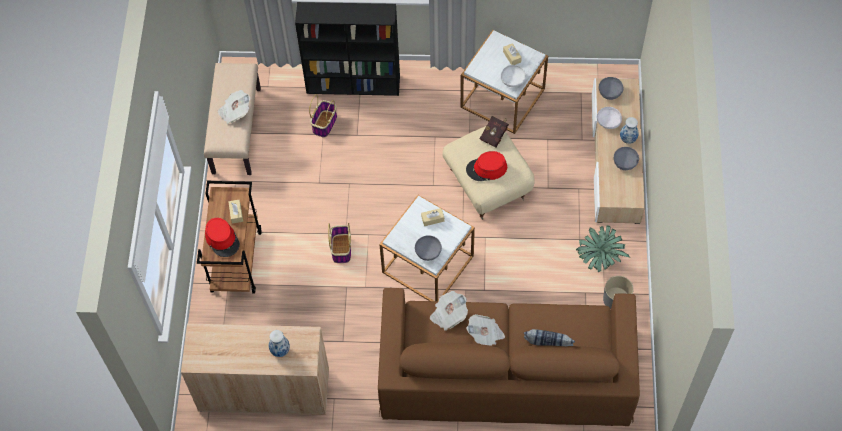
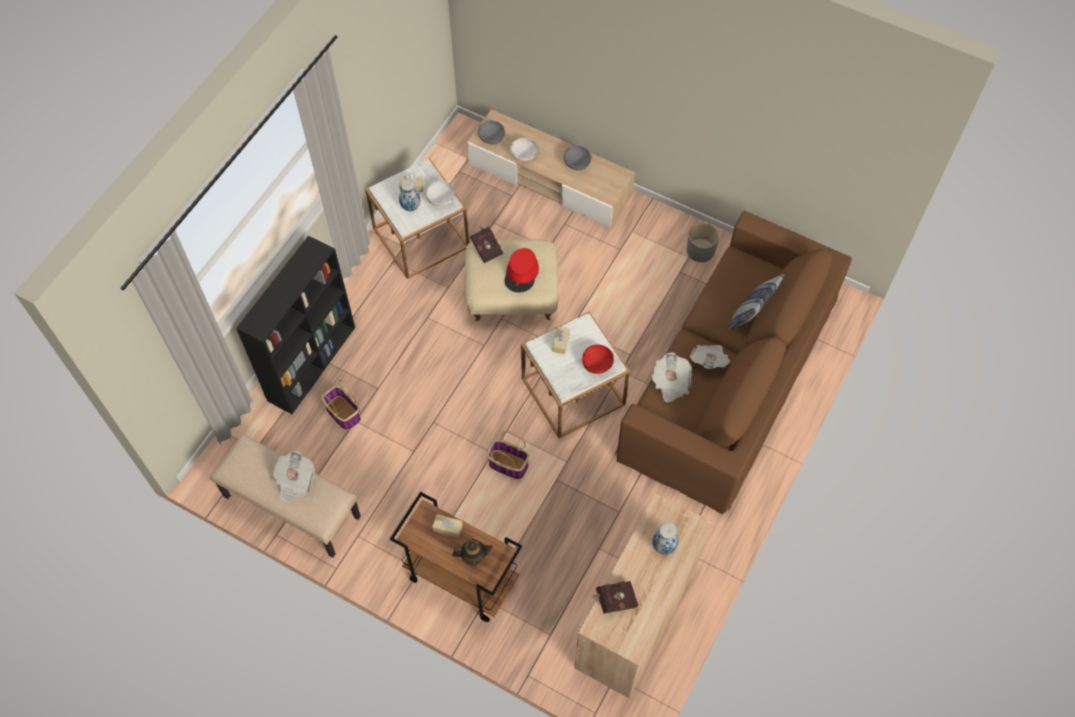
camera: 65 degrees left, 0 degrees up
(222, 239) = (473, 556): red hat -> teapot
(222, 336) = (614, 600): none -> red book
(428, 252) = (597, 363): grey bowl -> red bowl
(600, 257) = (648, 242): potted plant -> none
(627, 139) = (552, 149): vase -> vase (410, 207)

